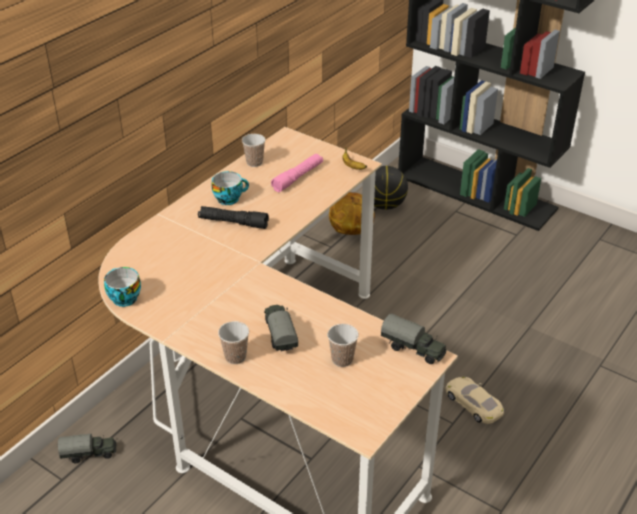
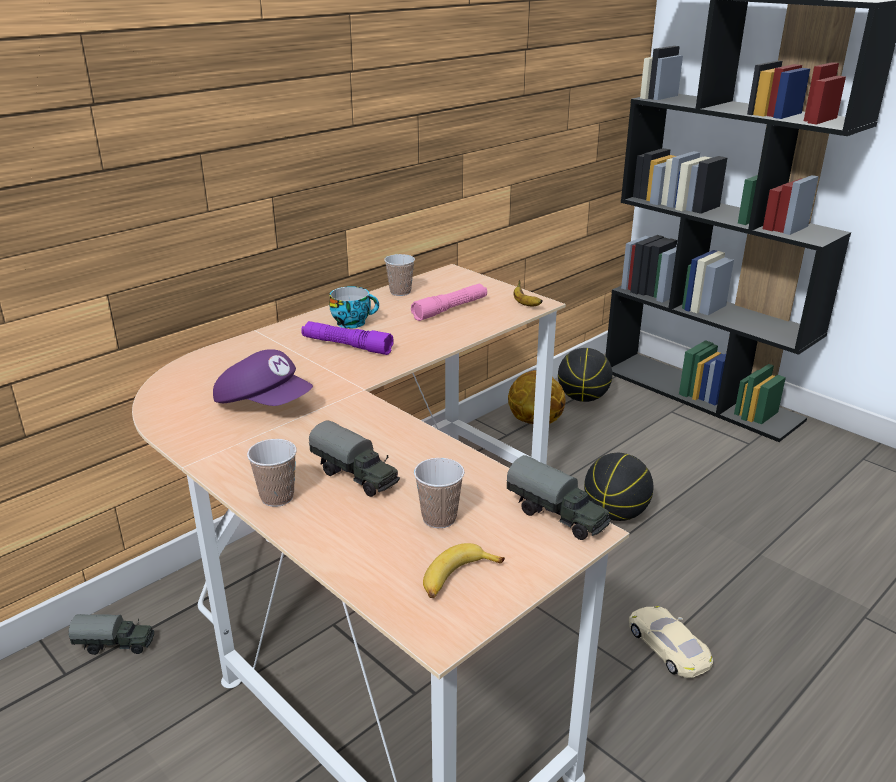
camera: 10 degrees right, 10 degrees down
(123, 298) = (158, 411): cup -> none
(195, 282) = (264, 403): none -> purple cap
(233, 222) = (347, 346): black flashlight -> purple flashlight
(280, 335) = (356, 476): toy truck -> toy truck turned 135 degrees clockwise
(364, 399) = (457, 579): none -> banana
(425, 307) = (615, 513): none -> basketball

